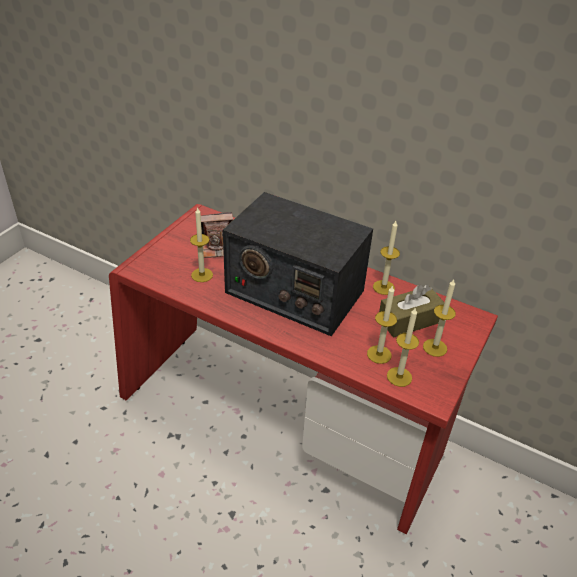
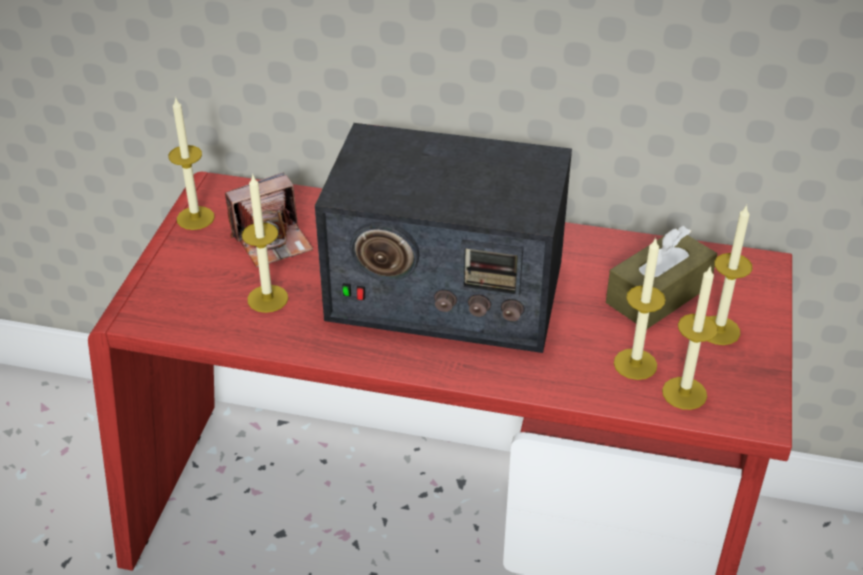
camera: 15 degrees left, 0 degrees up
(383, 287) = (591, 249): candle -> candle (195, 218)

